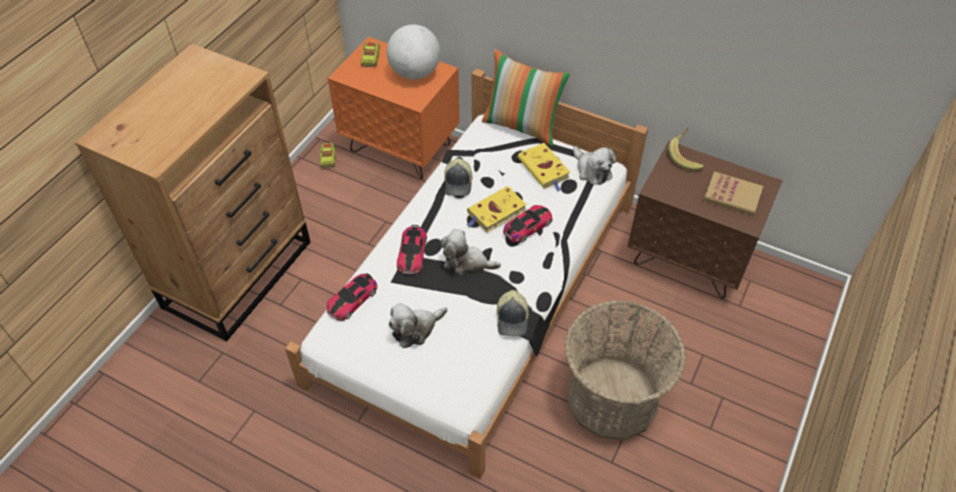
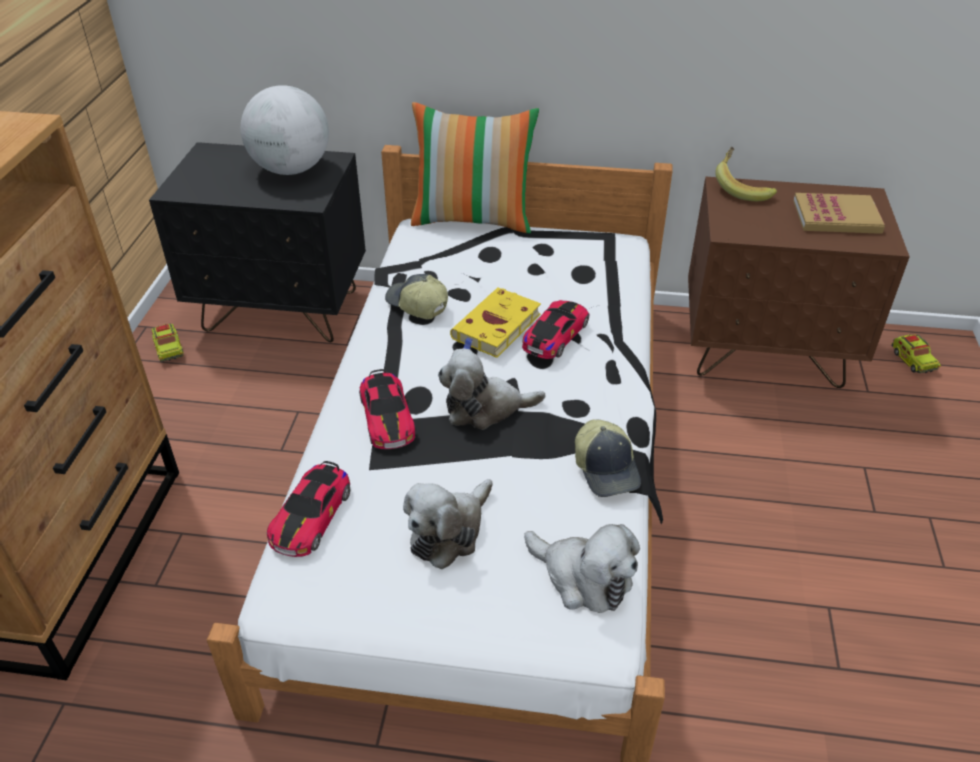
camera: 20 degrees left, 10 degrees down
(370, 59) = (212, 165): toy truck -> toy truck (912, 360)
(401, 148) = (282, 311): orange nightstand -> black nightstand
(459, 183) = (416, 305): cap -> cap turned 150 degrees clockwise
(544, 169) = (537, 260): yellow book -> none
(592, 170) = (604, 249): plush toy -> plush toy (583, 578)
(612, 398) = (779, 567): basket -> none

